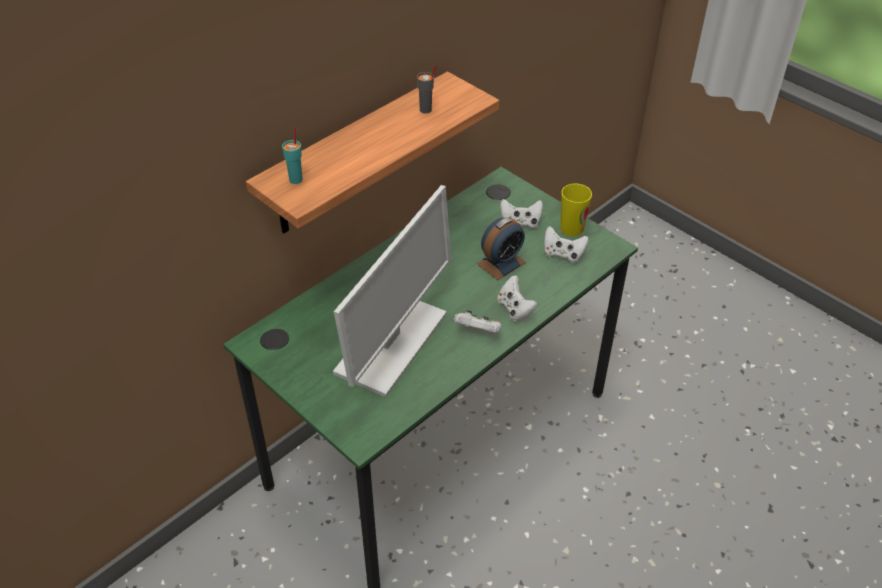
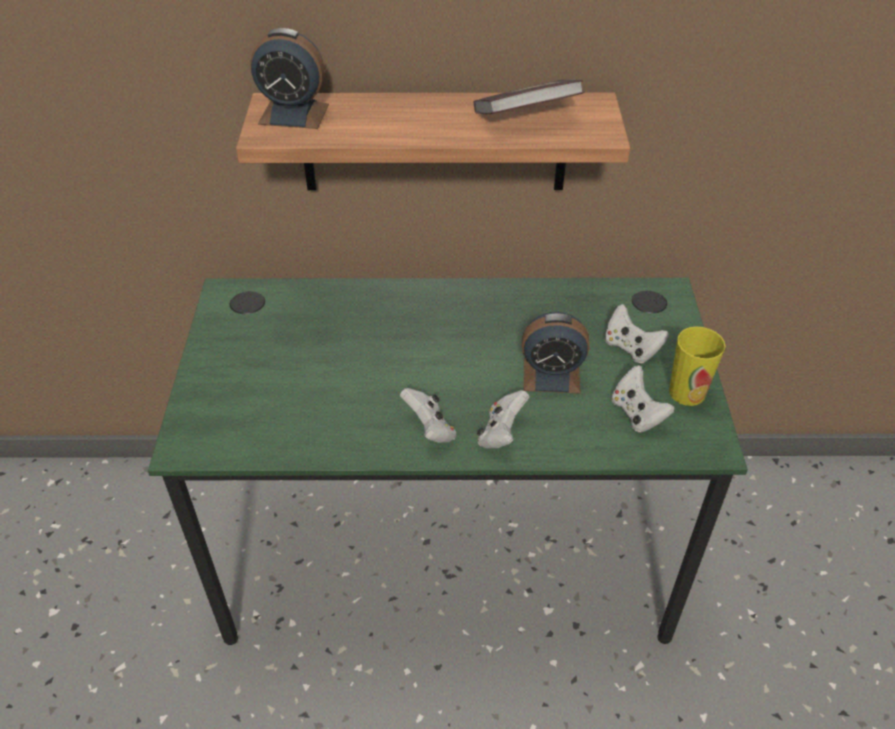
camera: 45 degrees right, 0 degrees up
(296, 179) = (294, 114): turquoise cup -> alarm clock
(391, 344) = (332, 379): monitor -> none
(426, 110) = (526, 117): grey cup -> book

